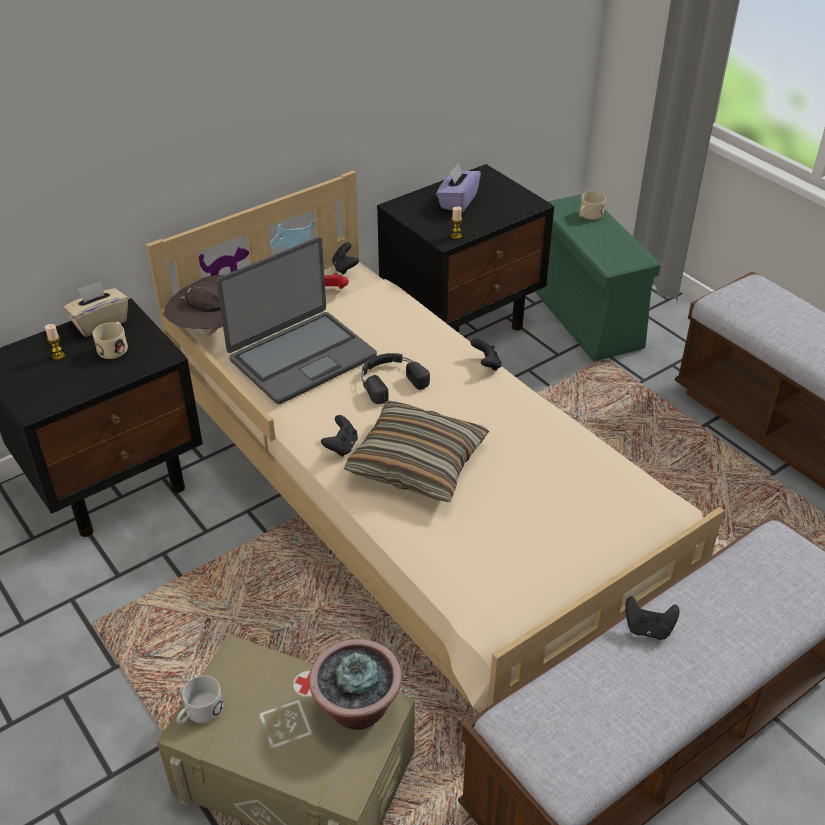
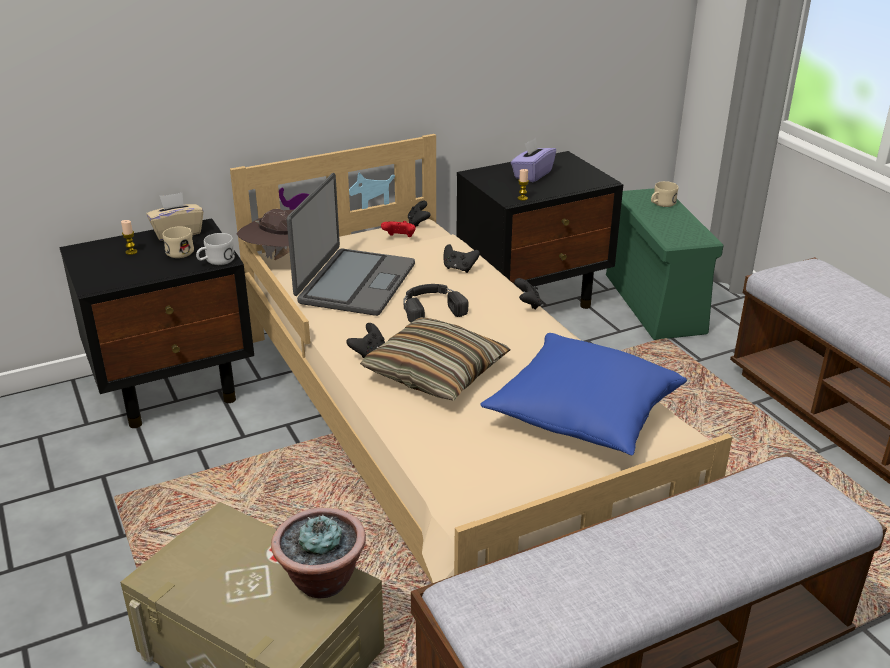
camera: 10 degrees right, 10 degrees down
(199, 713) = (169, 563): white mug -> white mug (215, 261)
(301, 357) = (355, 283): laptop -> laptop turned 45 degrees counterclockwise
(574, 495) = (583, 414): none -> blue pillow
(648, 628) = (626, 531): black game controller -> black game controller (459, 268)

